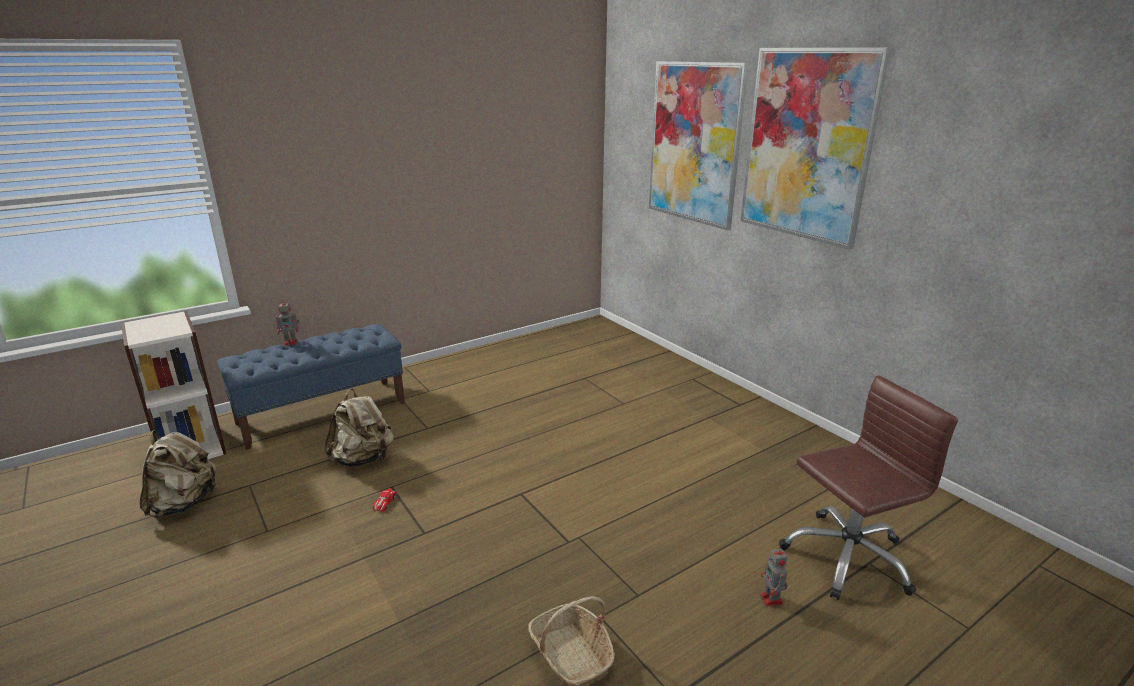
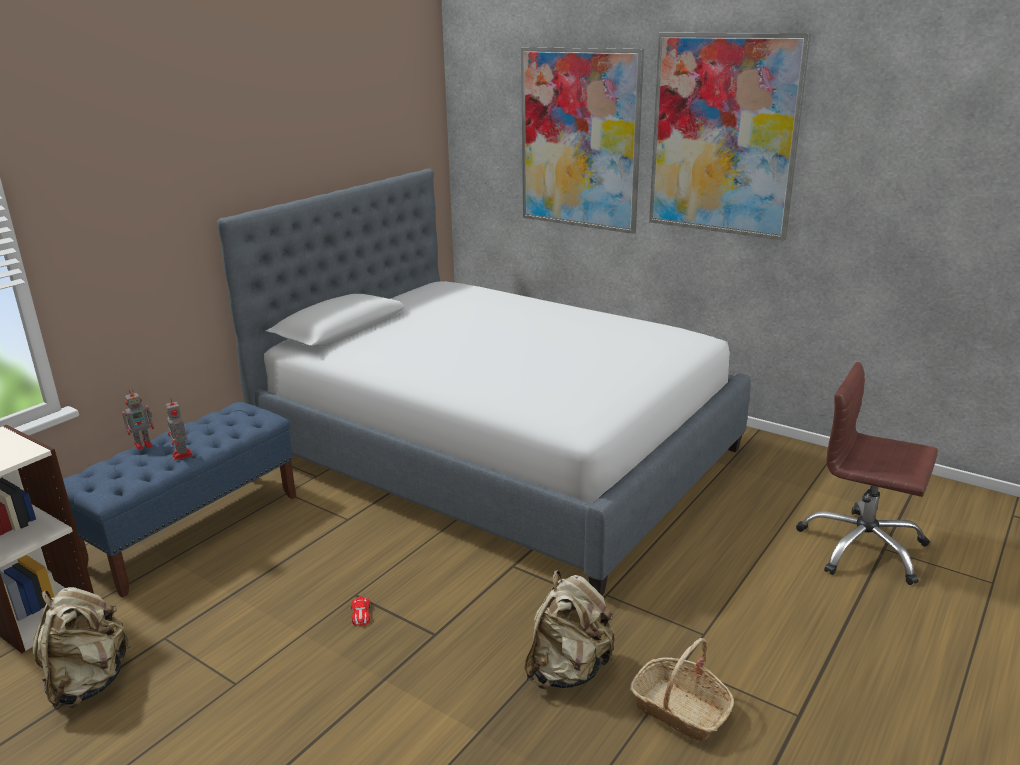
camera: 20 degrees left, 0 degrees up
(363, 459) = (294, 572): beige backpack -> beige backpack (568, 670)
(573, 400) = (497, 453): none -> bed
(772, 600) = (825, 604): toy robot -> toy robot (182, 455)
(846, 556) = (862, 547): brown office chair -> brown office chair turned 105 degrees counterclockwise

